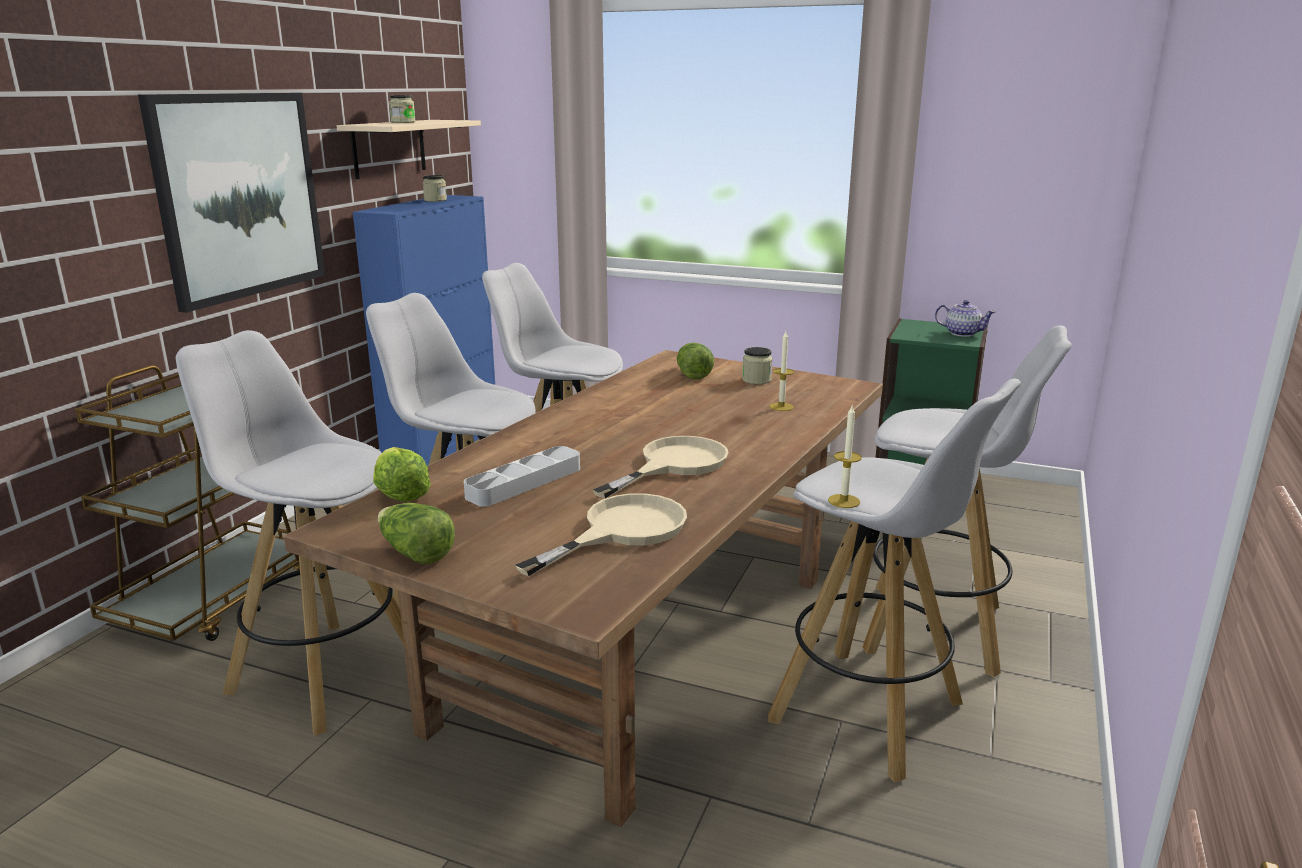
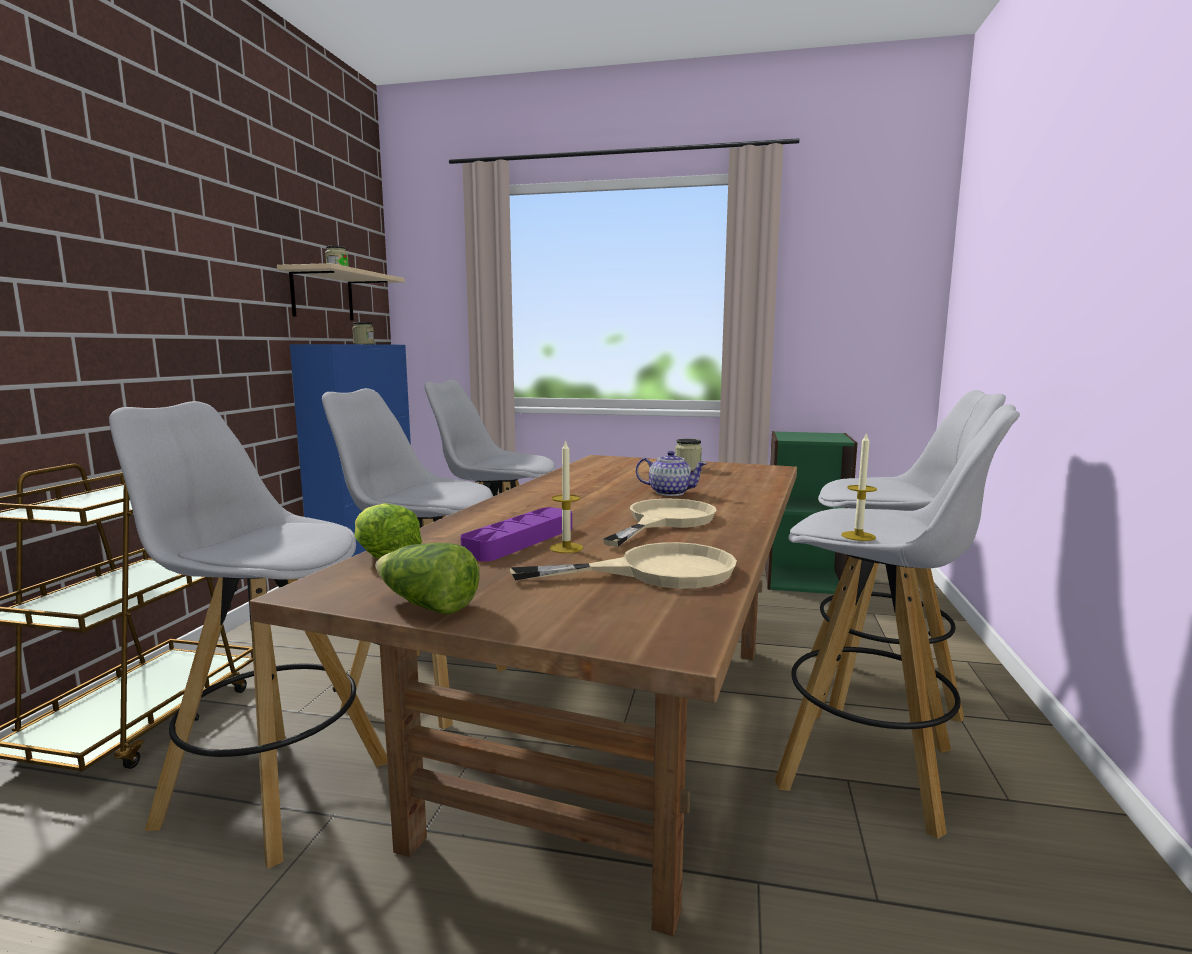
camera: 10 degrees left, 10 degrees down
(239, 196) = (181, 309): picture -> none
(524, 482) = (520, 540): grey tray -> purple tray
(621, 531) = (655, 572): beige frying pan -> beige frying pan turned 45 degrees clockwise
(693, 374) = (628, 466): lettuce -> none
(781, 407) = (726, 482): candle -> candle (566, 548)
(962, 333) = (831, 436): teapot -> teapot (669, 492)

